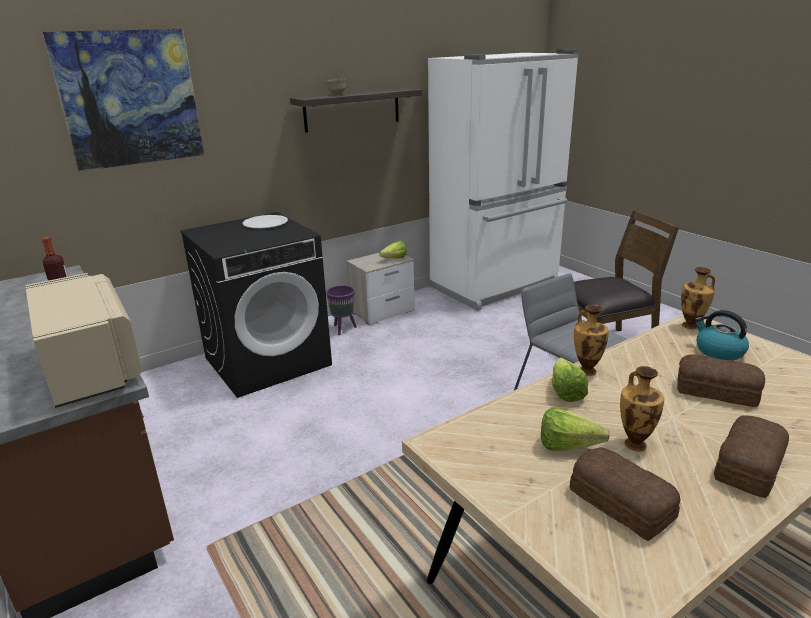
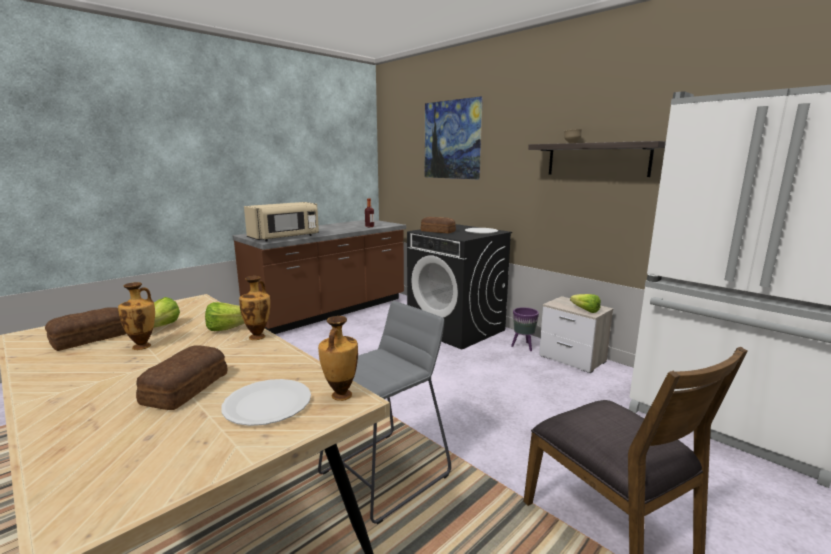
camera: 80 degrees right, 10 degrees down
(718, 351) = (267, 404): kettle -> white plate
(746, 466) = (69, 383): bread -> bread (437, 231)

